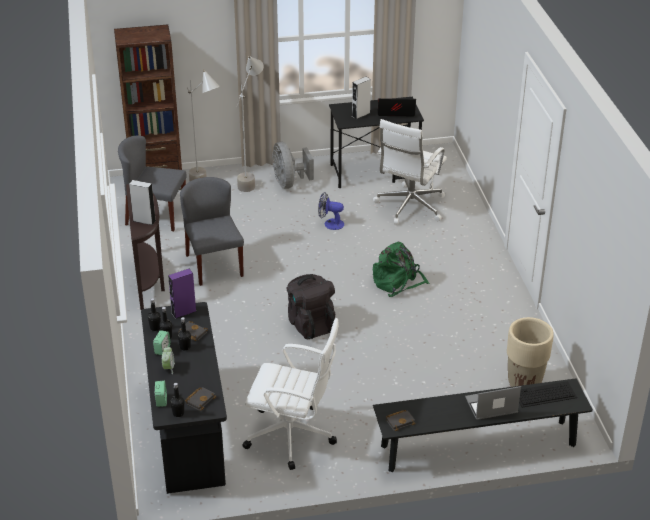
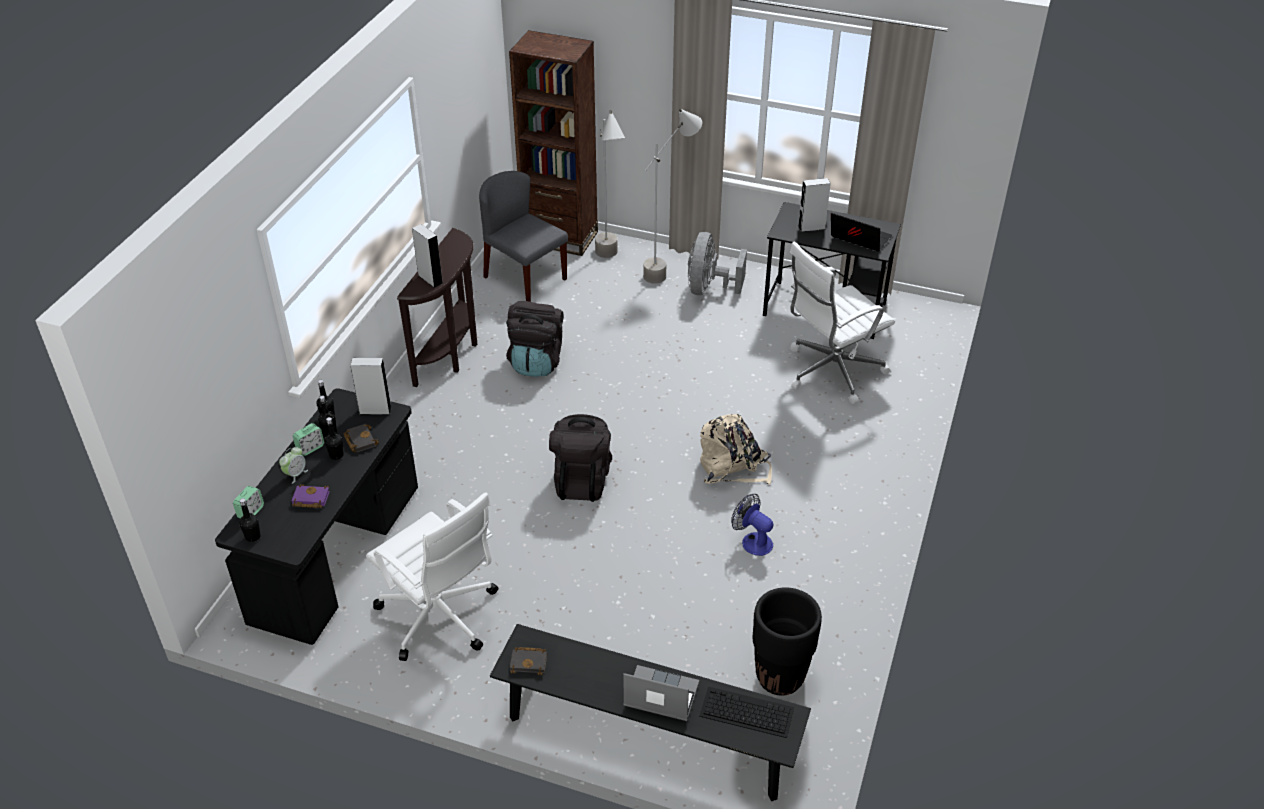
camera: 30 degrees right, 5 degrees up
(184, 312) = (375, 410): purple speaker -> grey speaker
(194, 378) = (309, 499): none -> purple book
(200, 399) = (291, 530): black book -> none
(214, 265) = (536, 361): grey chair -> black backpack
(330, 224) = (714, 358): fan -> fan (752, 541)
(398, 282) = (732, 467): green backpack -> beige backpack
(524, 384) = (779, 678): beige planter -> black planter

